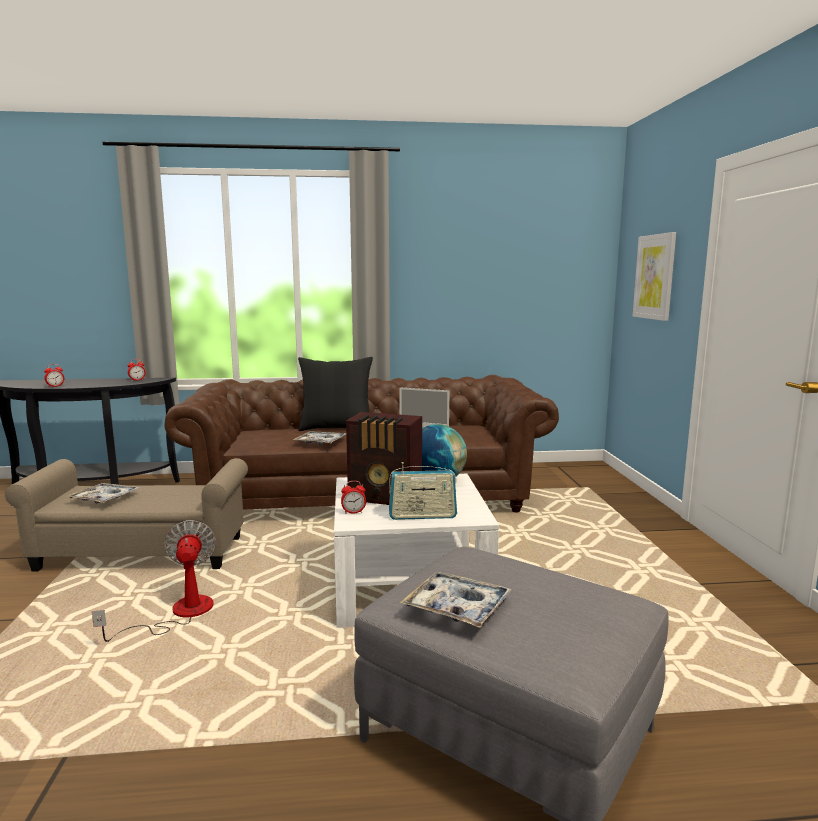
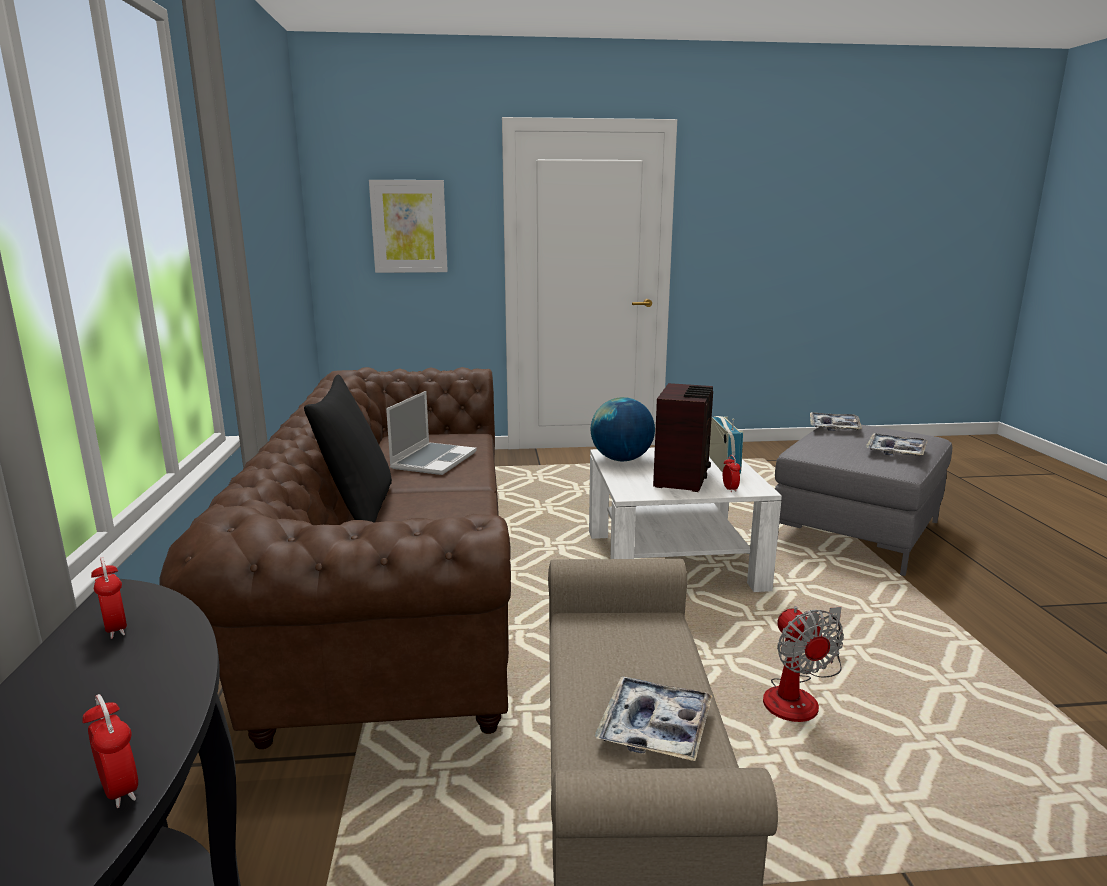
camera: 90 degrees left, 5 degrees up
(179, 614) = (798, 696): fan -> fan turned 90 degrees counterclockwise
(320, 442) = (462, 511): tray -> tray (834, 427)

